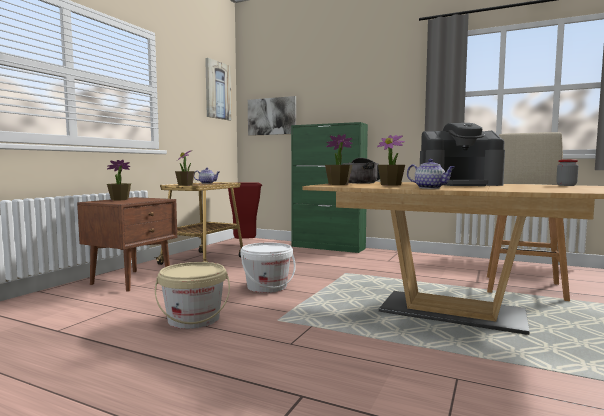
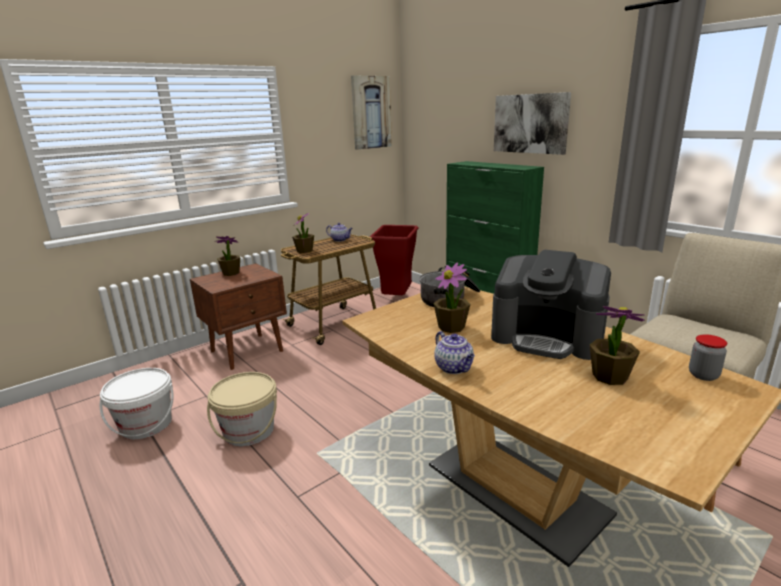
camera: 25 degrees right, 15 degrees up
(267, 287) = (355, 388): white bucket -> white bucket (146, 425)
(272, 116) = (437, 142): picture -> picture (530, 123)
(338, 184) = (396, 313): potted plant -> potted plant (609, 376)

